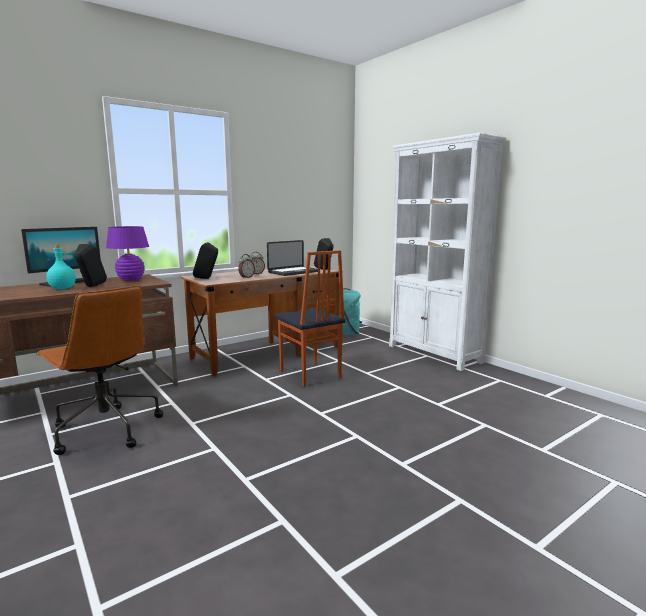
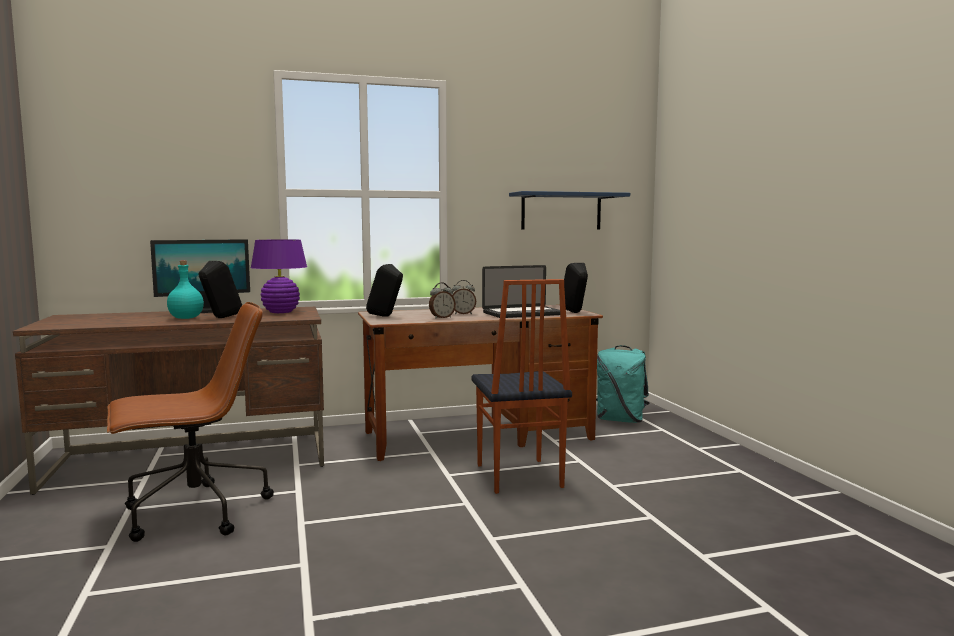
camera: 20 degrees right, 5 degrees down
(105, 429) = (193, 513): brown office chair -> brown office chair turned 90 degrees counterclockwise
(302, 204) = (561, 211): none -> blue shelf
(434, 354) = (756, 470): white bookcase -> none

